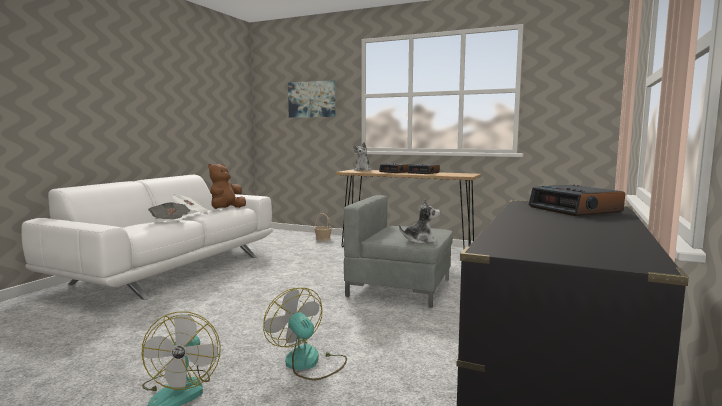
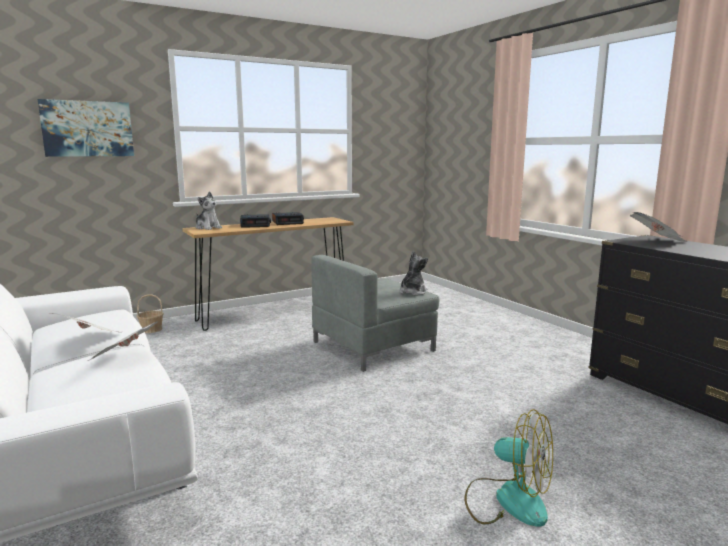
camera: 55 degrees left, 5 degrees up
(226, 209) = (102, 319): brown plush toy -> none
(308, 363) = (500, 426): fan -> none
(576, 209) = (657, 241): alarm clock -> newspaper

